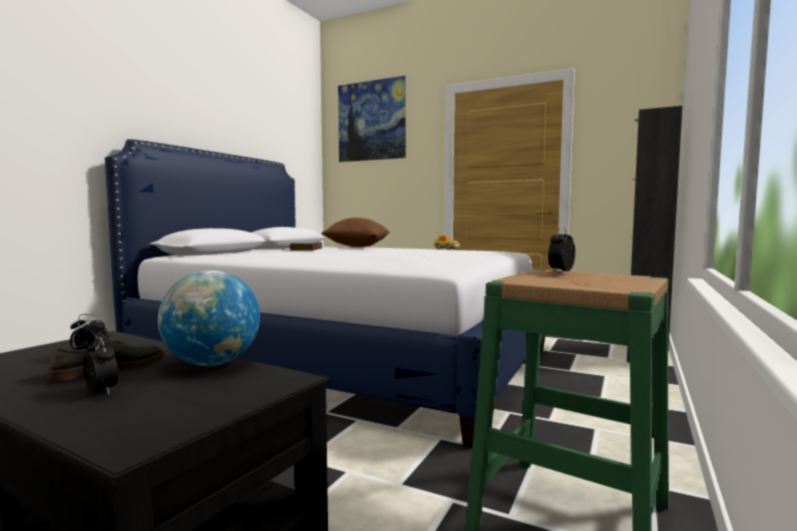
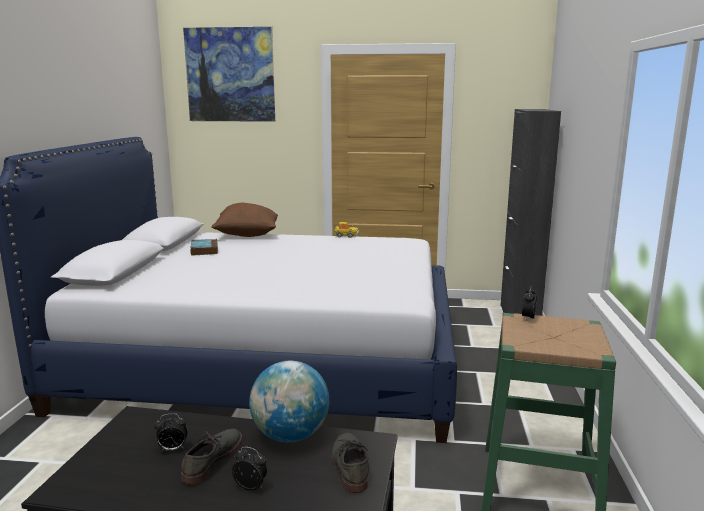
camera: 20 degrees left, 10 degrees up
(231, 392) = (349, 465): none -> grey shoe

